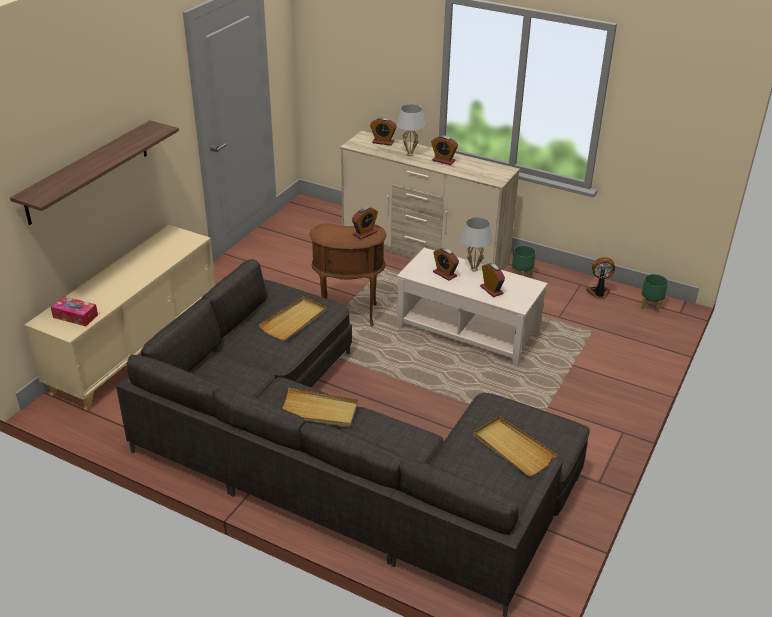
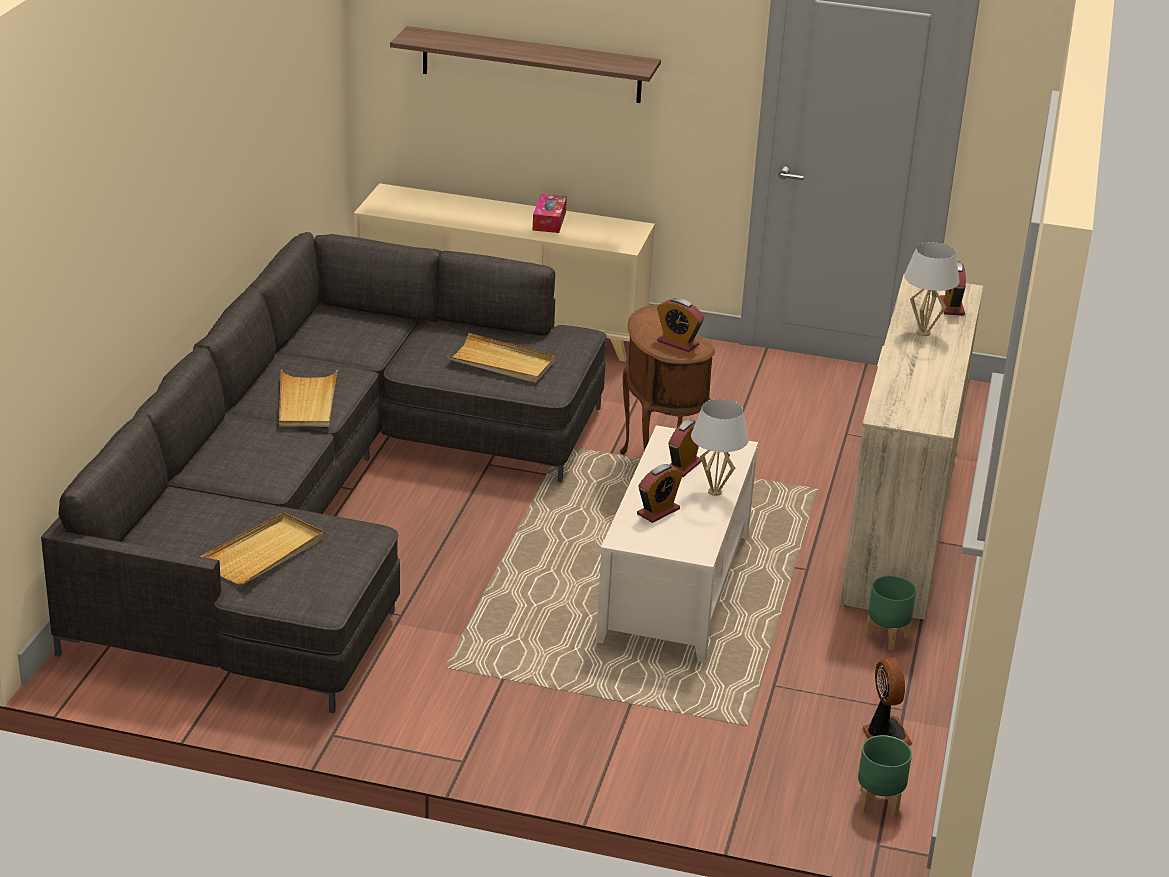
camera: 75 degrees right, 5 degrees down
(75, 316) = (407, 206): tissue box -> tissue box (549, 221)
(443, 161) = (923, 364): alarm clock -> none

